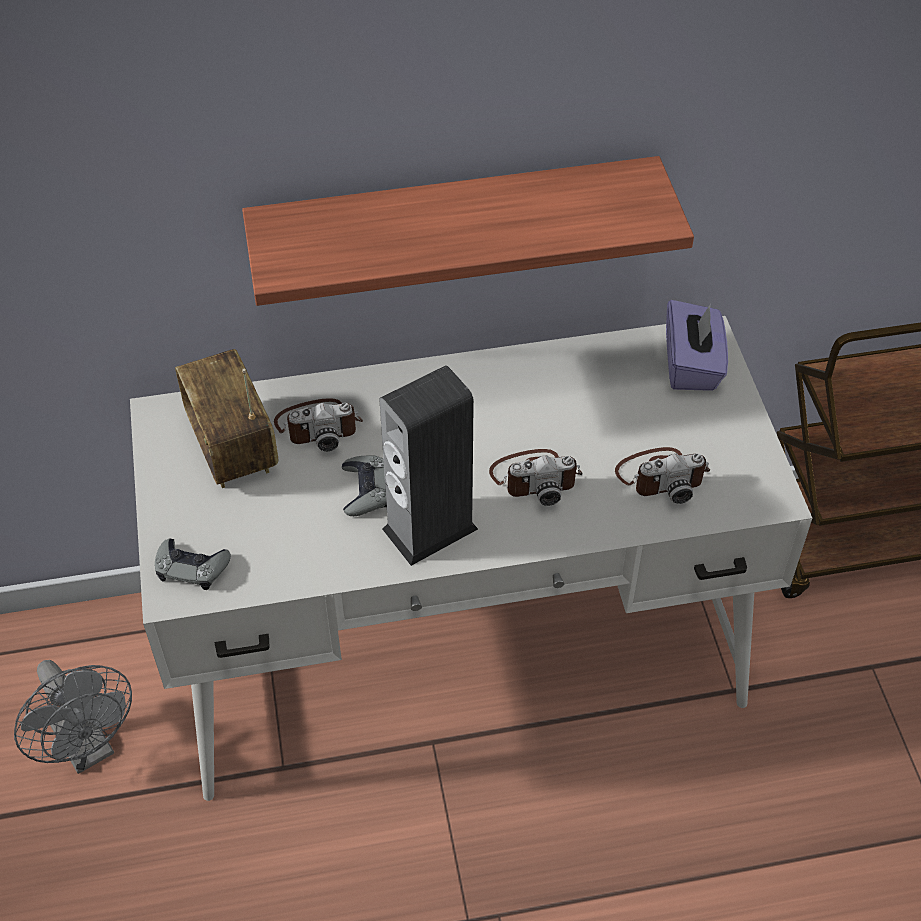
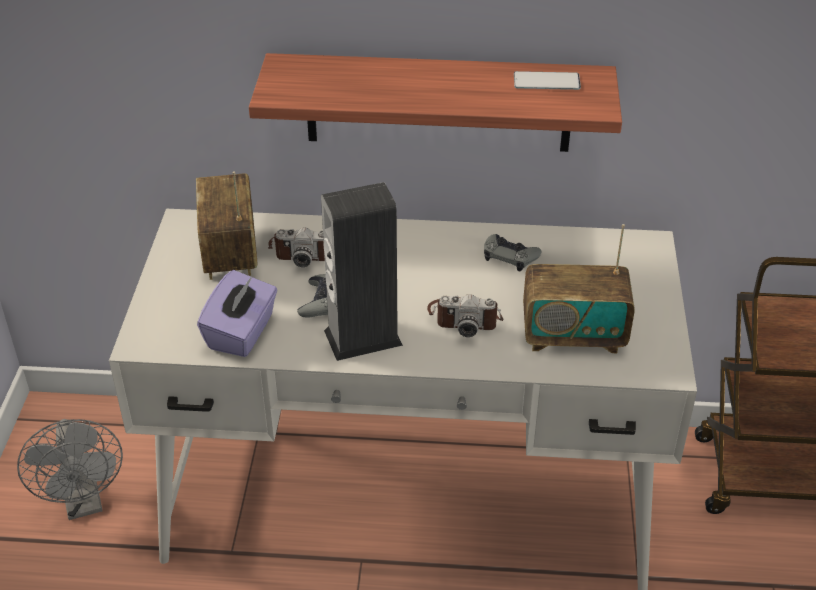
camera: 15 degrees right, 10 degrees down
(191, 567) = (162, 329): grey game controller -> grey game controller (510, 256)
(590, 193) = (546, 81): none -> phone
(661, 476) = (573, 336): camera -> radio
(692, 365) = (630, 261): purple tissue box -> purple tissue box (242, 333)

